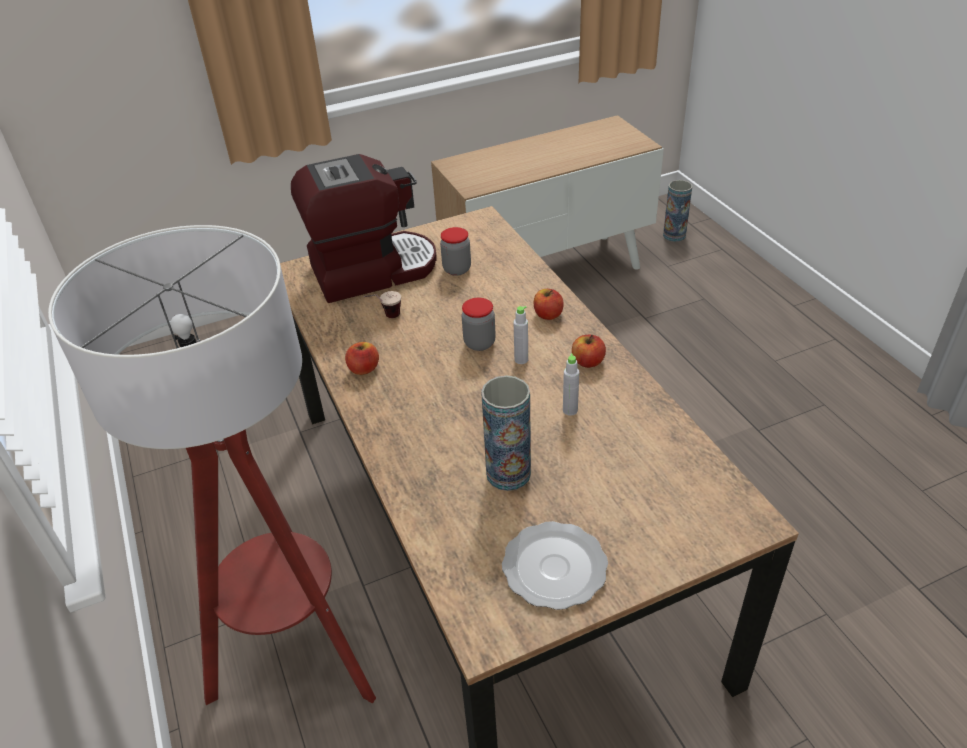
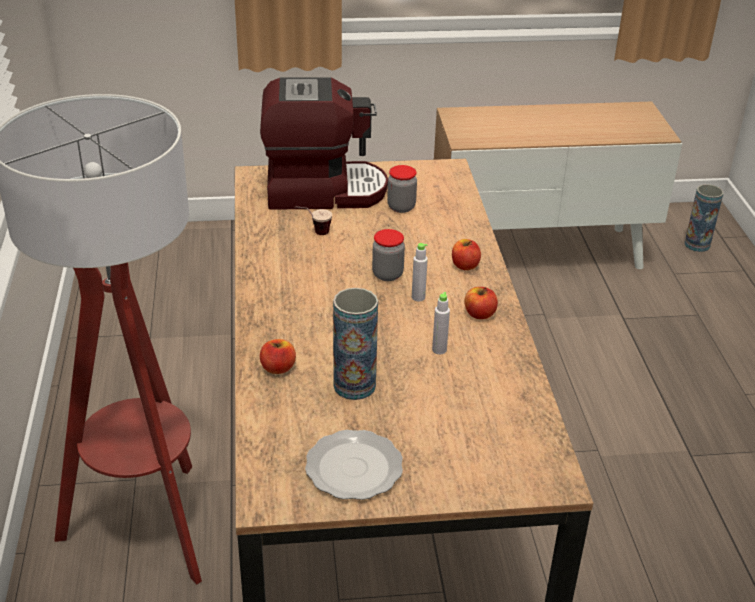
camera: 15 degrees right, 5 degrees down
(364, 369) = (272, 271): apple -> apple (278, 368)

